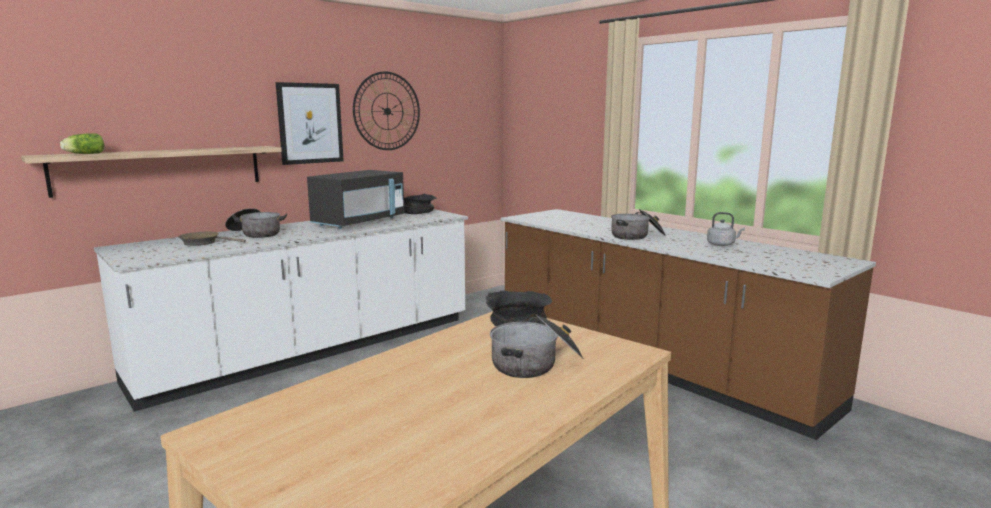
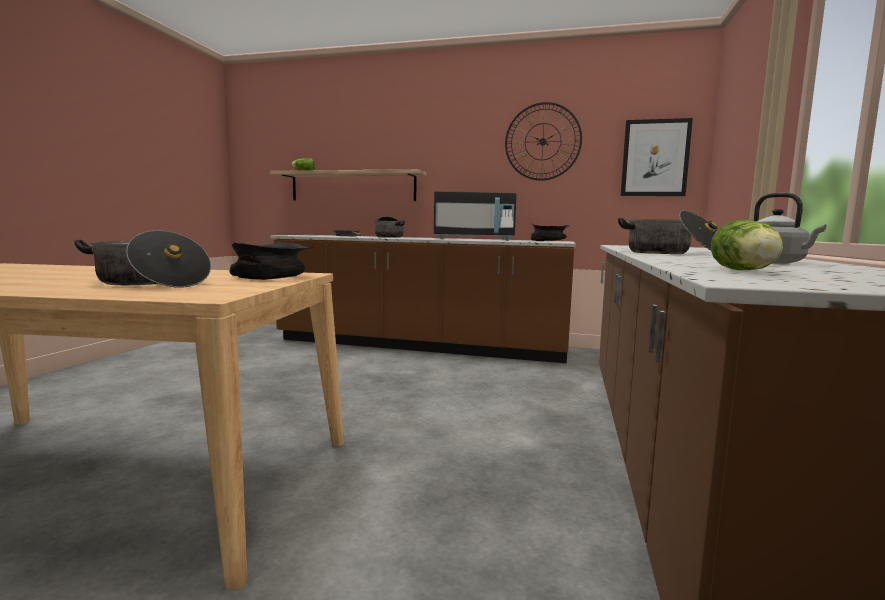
camera: 55 degrees right, 5 degrees down
(310, 123) = (463, 154): picture -> picture (655, 158)
(313, 350) = (421, 345): white counter -> brown counter
(772, 262) = (745, 271): none -> lettuce

